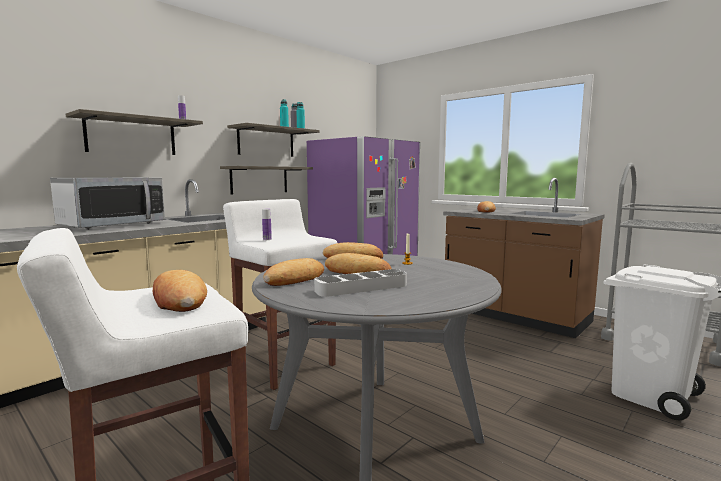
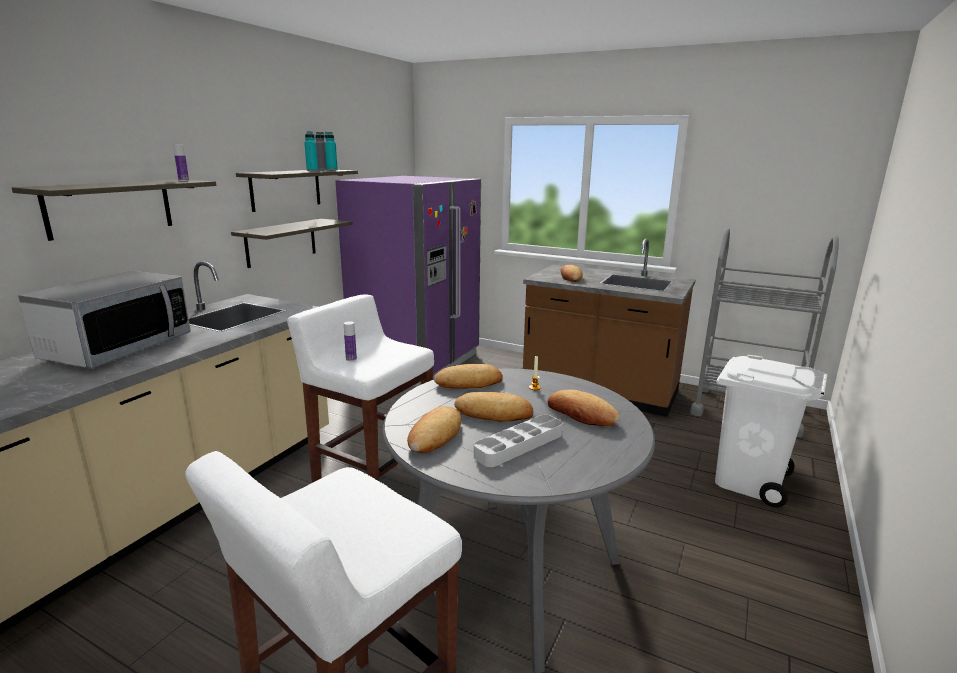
camera: 15 degrees left, 10 degrees up
(178, 299) = (365, 513): bread -> bread (581, 414)

